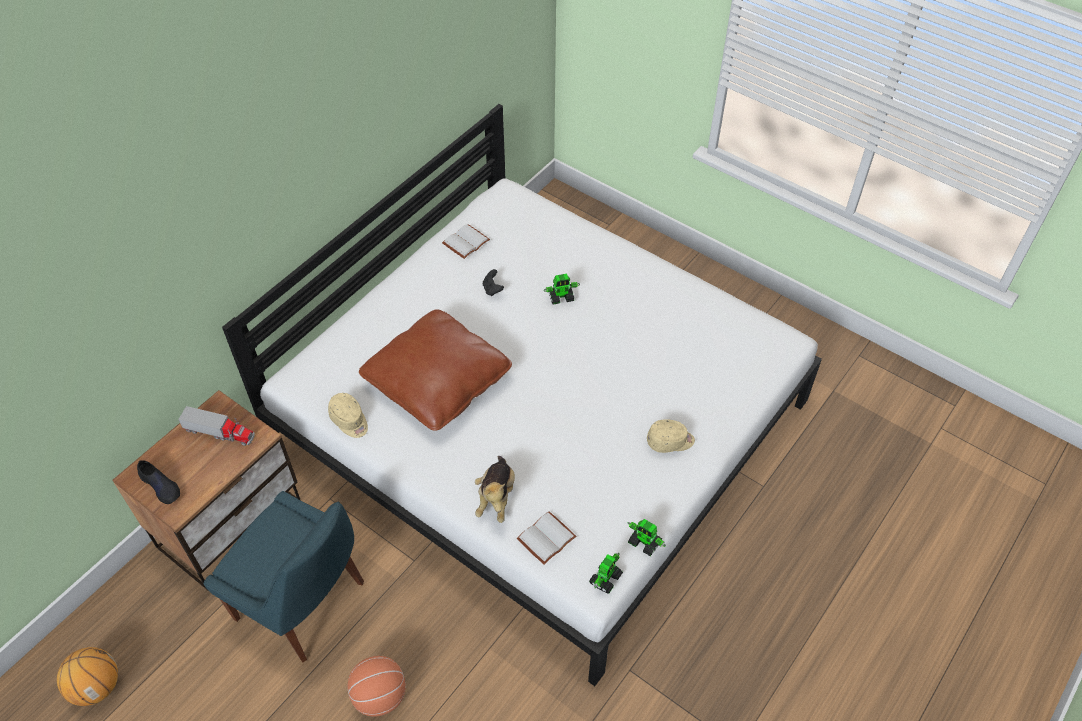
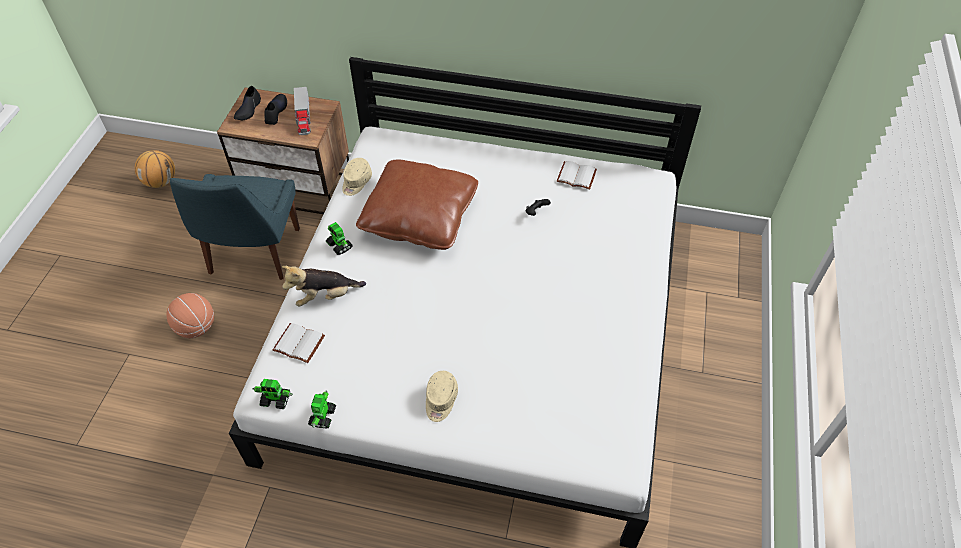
camera: 65 degrees right, 0 degrees up
(188, 458) = (275, 112): none -> black shoe
(561, 297) = (558, 261): toy robot -> toy robot (339, 246)
(670, 441) = (440, 400): beige cap -> beige cap turned 45 degrees clockwise

